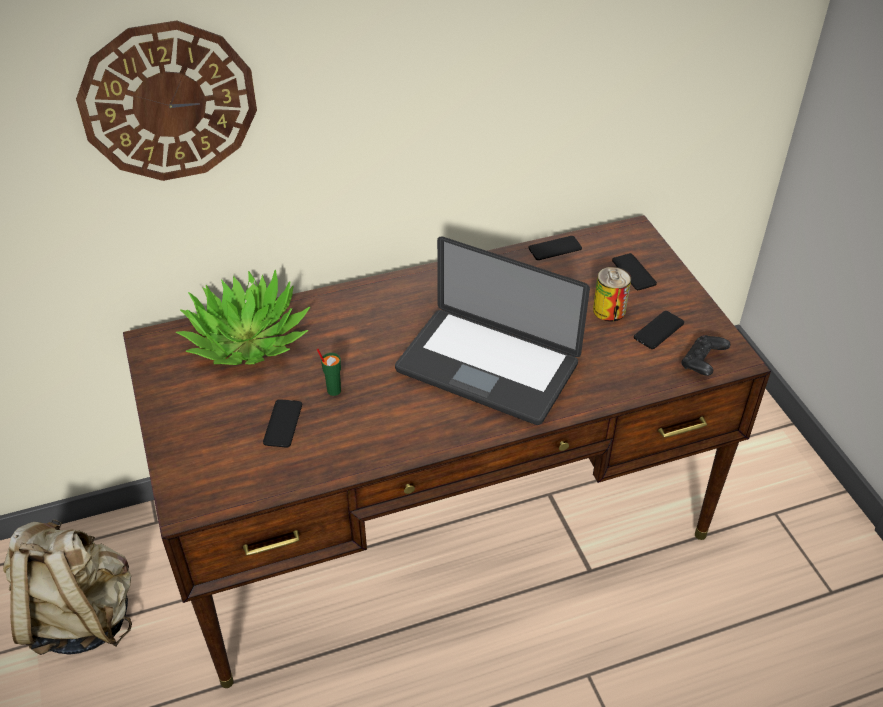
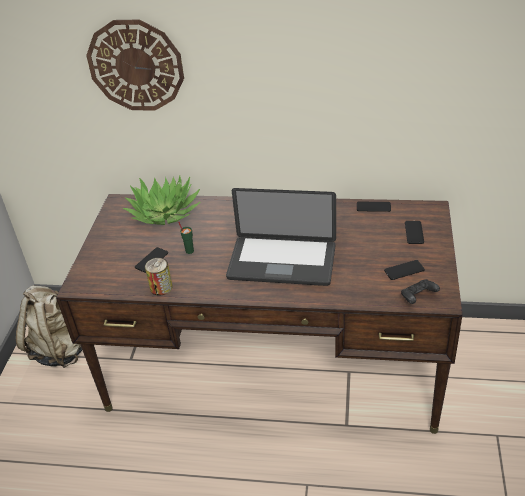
camera: 30 degrees right, 5 degrees down
(487, 367) = (282, 262): laptop -> laptop turned 45 degrees counterclockwise
(609, 310) = (381, 250): can -> can (161, 287)

